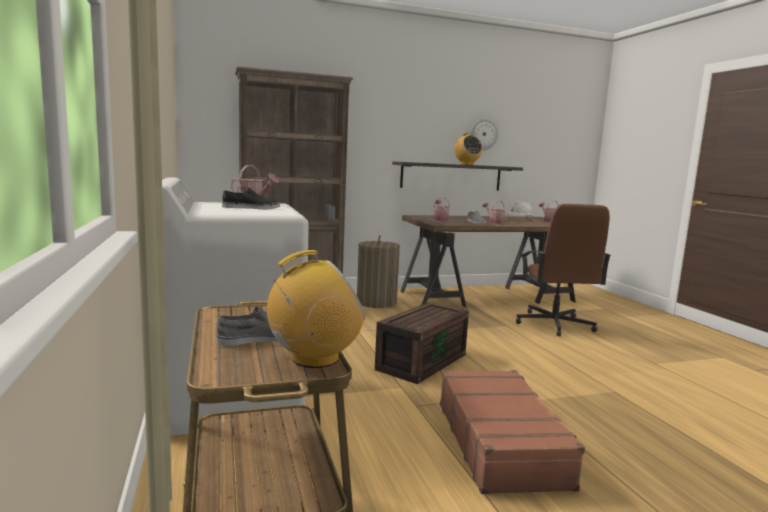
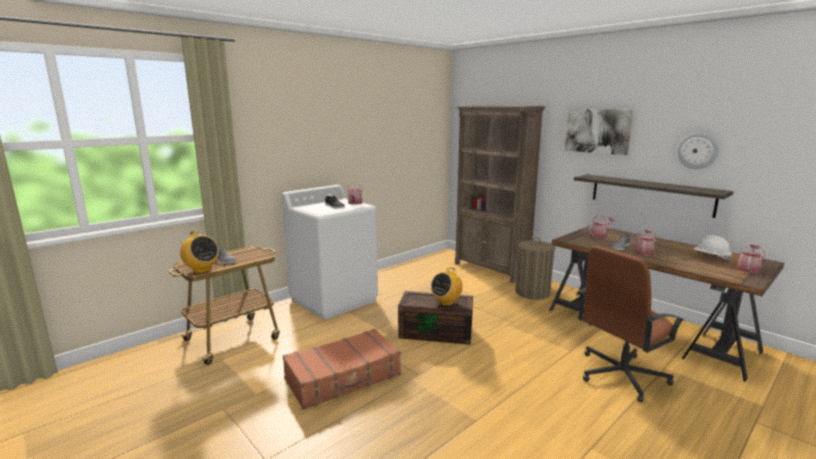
camera: 65 degrees right, 5 degrees up
(400, 114) = (597, 131): none -> picture
(466, 164) = (656, 184): radio -> radio (446, 302)

